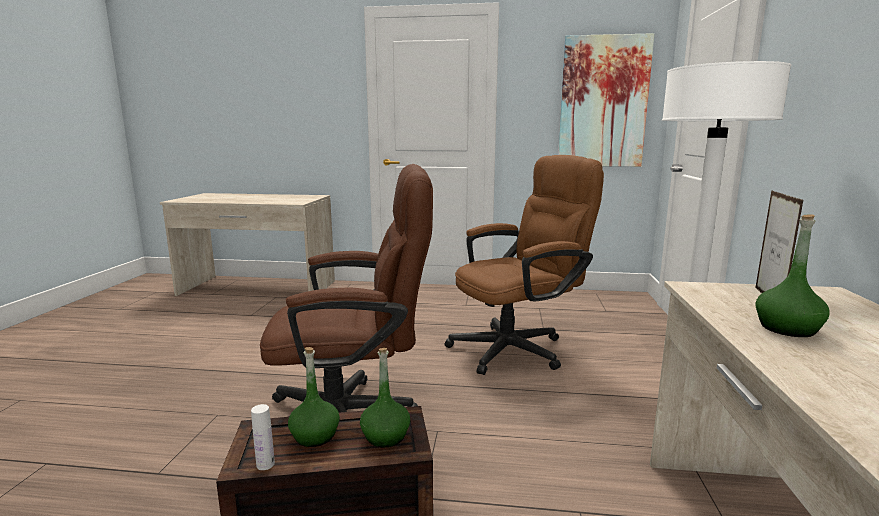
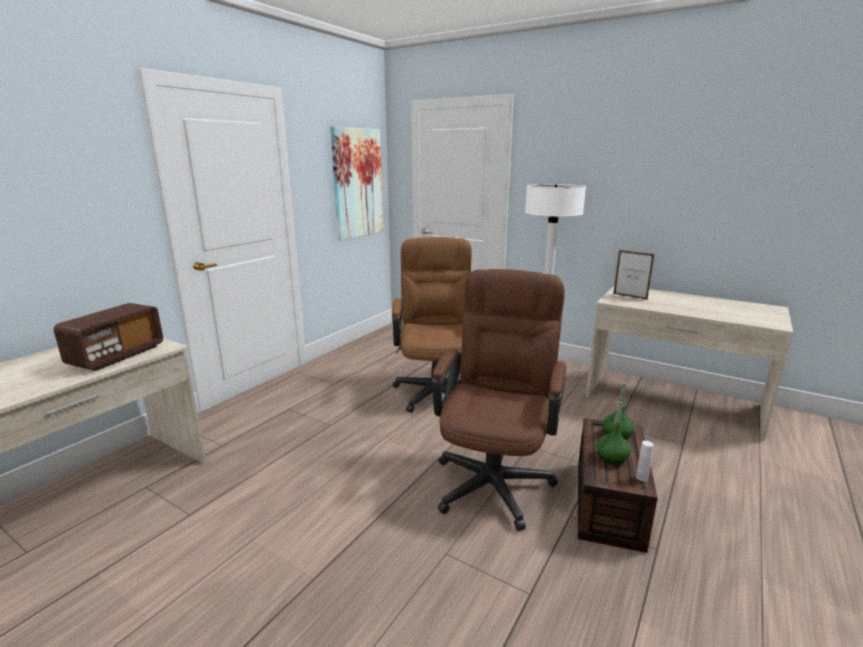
camera: 65 degrees left, 5 degrees up
(277, 200) = (117, 356): none -> radio
(787, 329) = (666, 304): green bottle -> none

